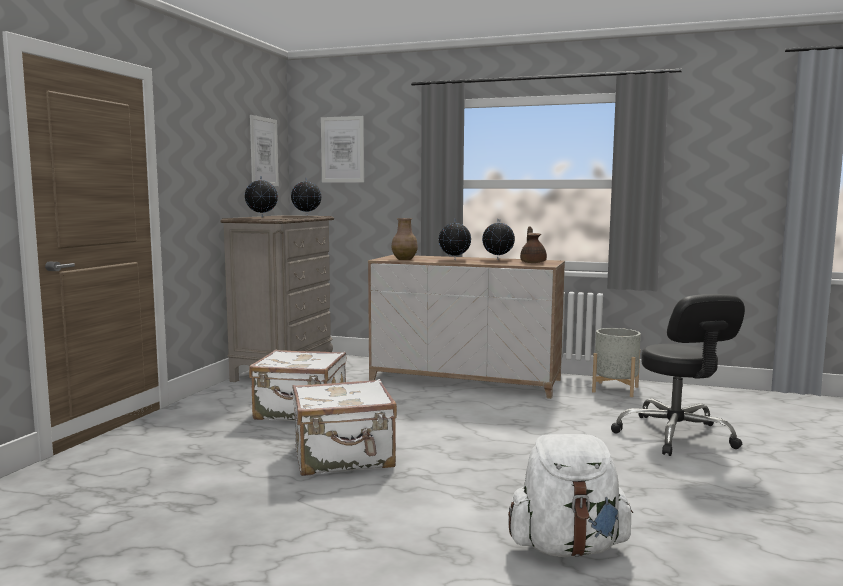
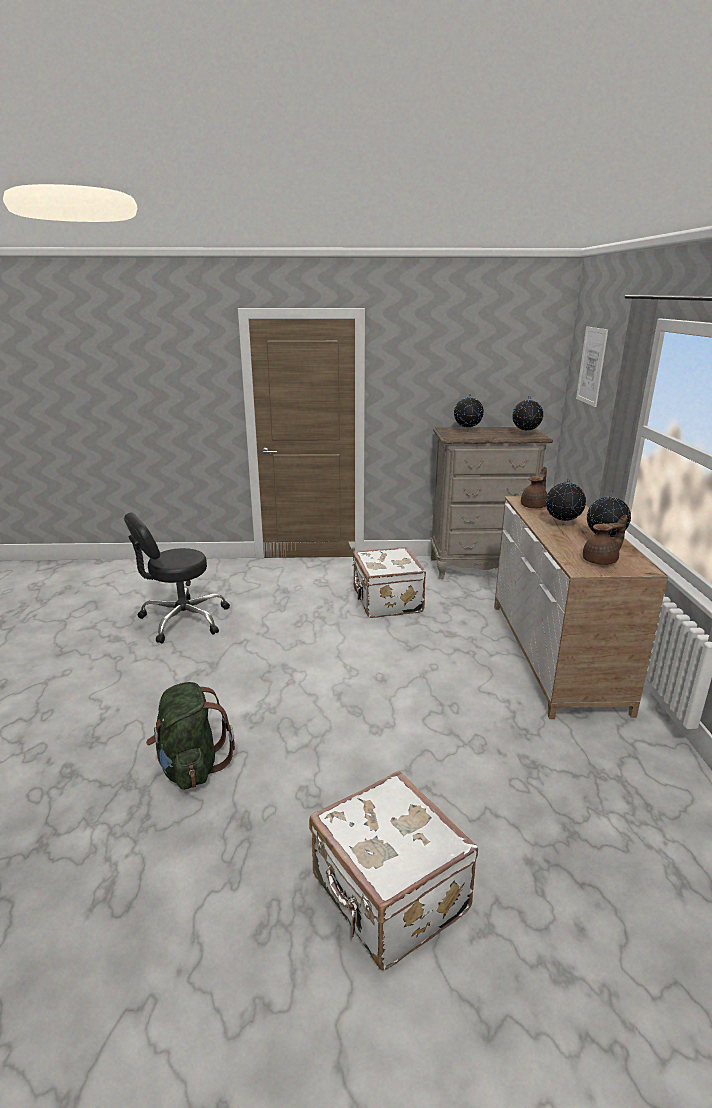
camera: 70 degrees right, 15 degrees up
(264, 151) = (519, 363): picture -> none
(344, 458) = (307, 641): white suitcase -> white suitcase (388, 896)
(404, 259) = (535, 506): brown vase -> brown teapot
(567, 547) = (191, 766): white backpack -> green backpack
(615, 389) = (645, 768): grey planter -> none
(677, 437) = (490, 833): black office chair -> black office chair (180, 621)

